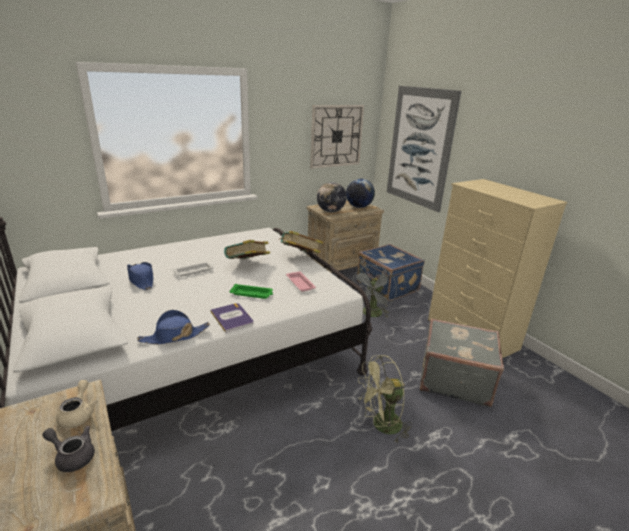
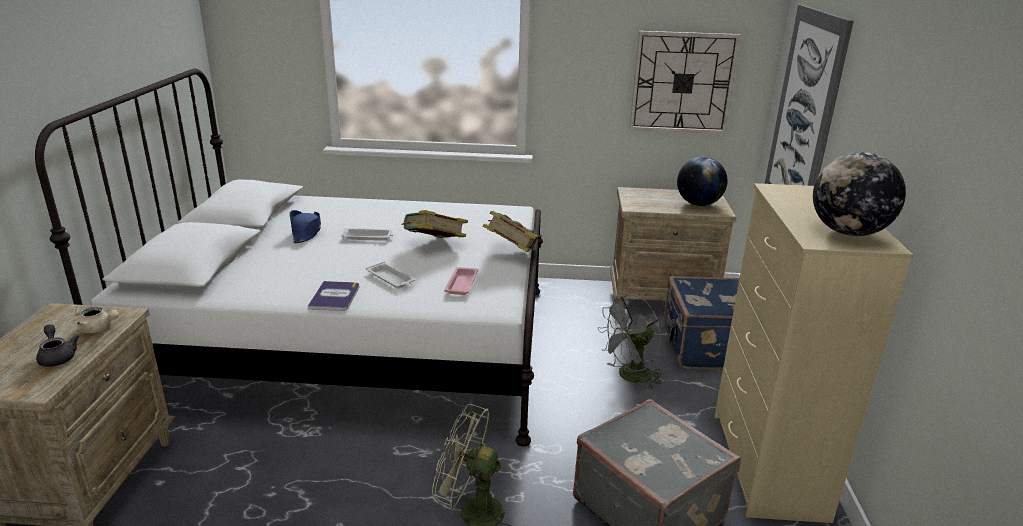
camera: 35 degrees right, 0 degrees up
(78, 414) = (99, 329): beige teapot -> beige teapot turned 75 degrees clockwise
(174, 336) = (260, 296): blue hat -> none
(252, 294) = (391, 279): green tray -> white tray
(330, 211) = (640, 202): globe -> globe (848, 232)

